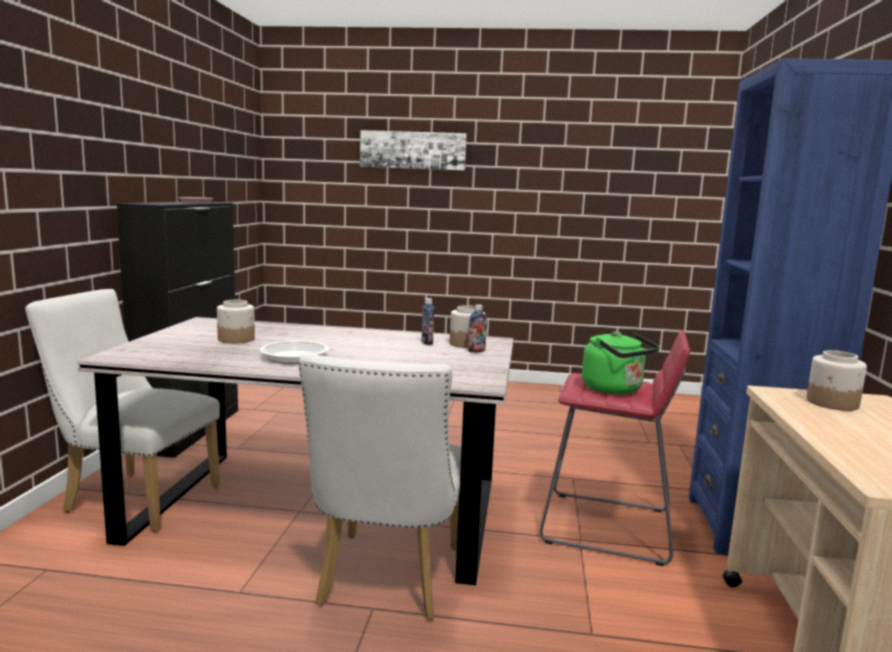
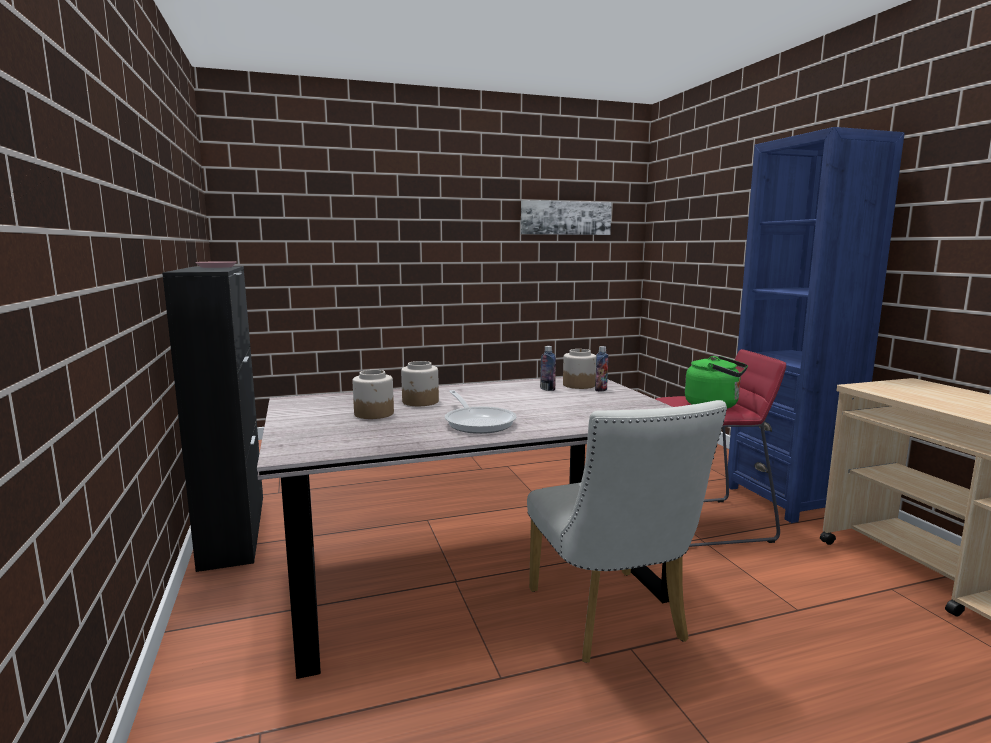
camera: 25 degrees left, 0 degrees up
(134, 498) = (263, 619): white chair -> none
(296, 358) = (478, 422): frying pan -> frying pan turned 150 degrees counterclockwise
(413, 150) = (380, 205): picture -> picture (565, 218)
(832, 403) = (906, 388): jar -> jar (420, 402)

